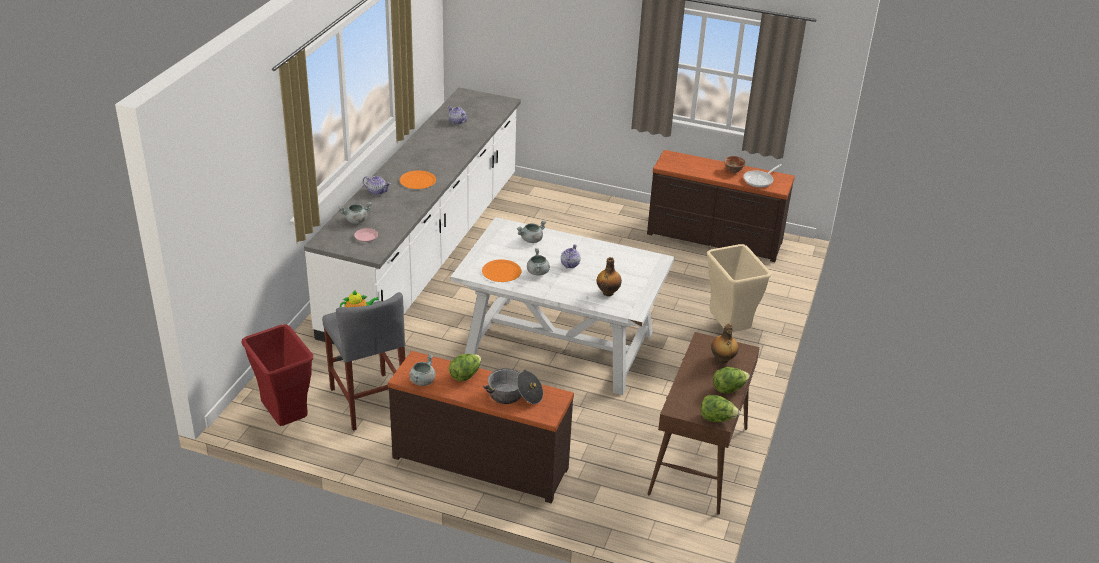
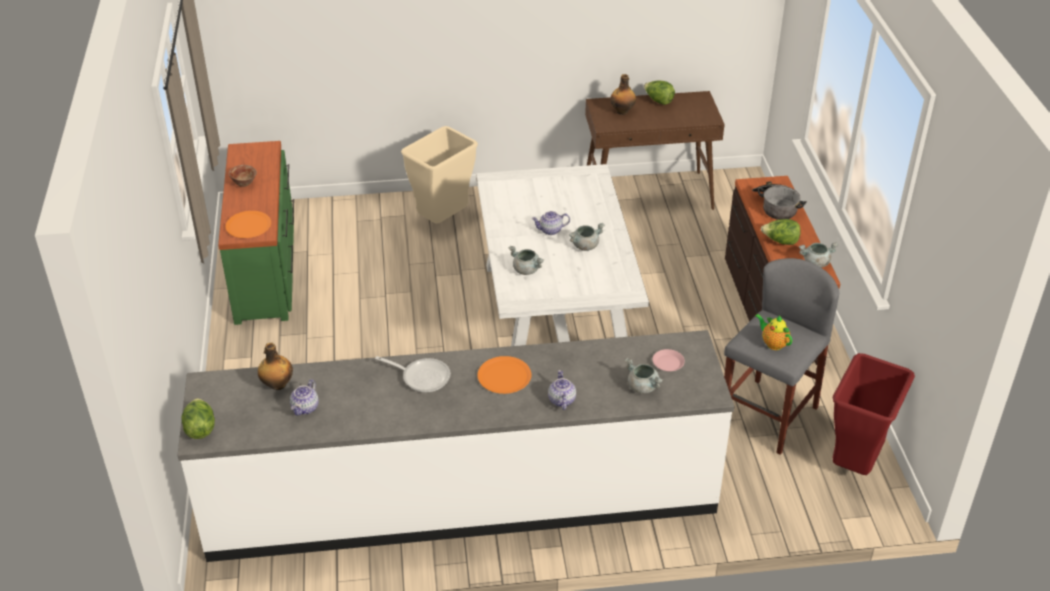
camera: 115 degrees left, 5 degrees up
(501, 272) = (607, 269): orange plate -> orange plate (248, 225)
(608, 292) = (578, 194): bottle -> bottle (277, 385)
(714, 239) = (266, 268): brown dresser -> green dresser
(717, 419) = (701, 99): lettuce -> lettuce (200, 428)
(760, 180) = (256, 162): frying pan -> frying pan (422, 377)

